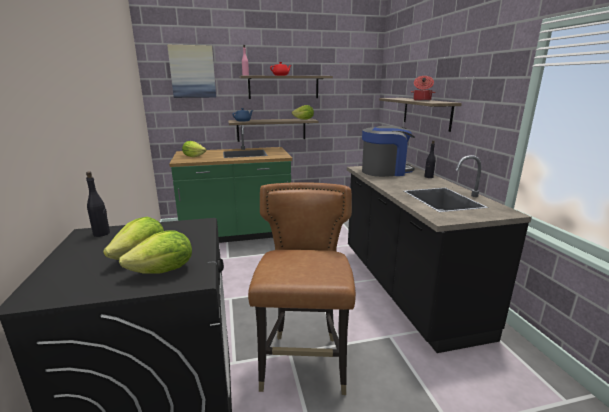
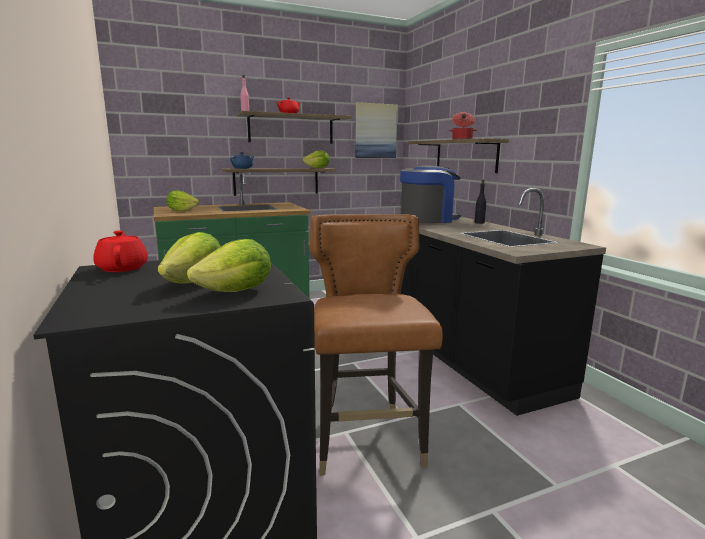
camera: 10 degrees left, 5 degrees down
(102, 233) = (123, 268): black bottle -> red teapot
(192, 72) = (177, 106): picture -> picture (375, 131)

